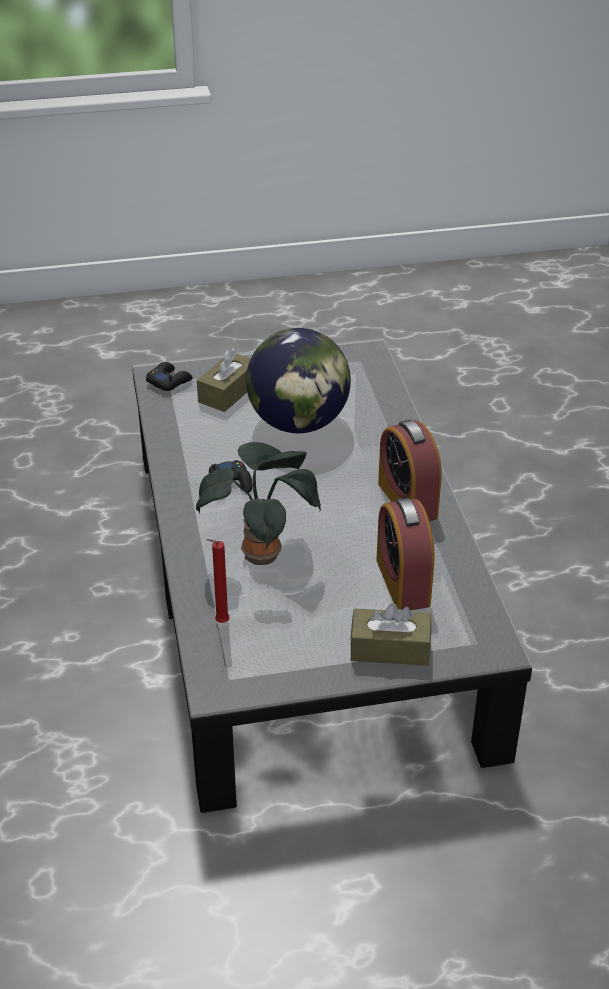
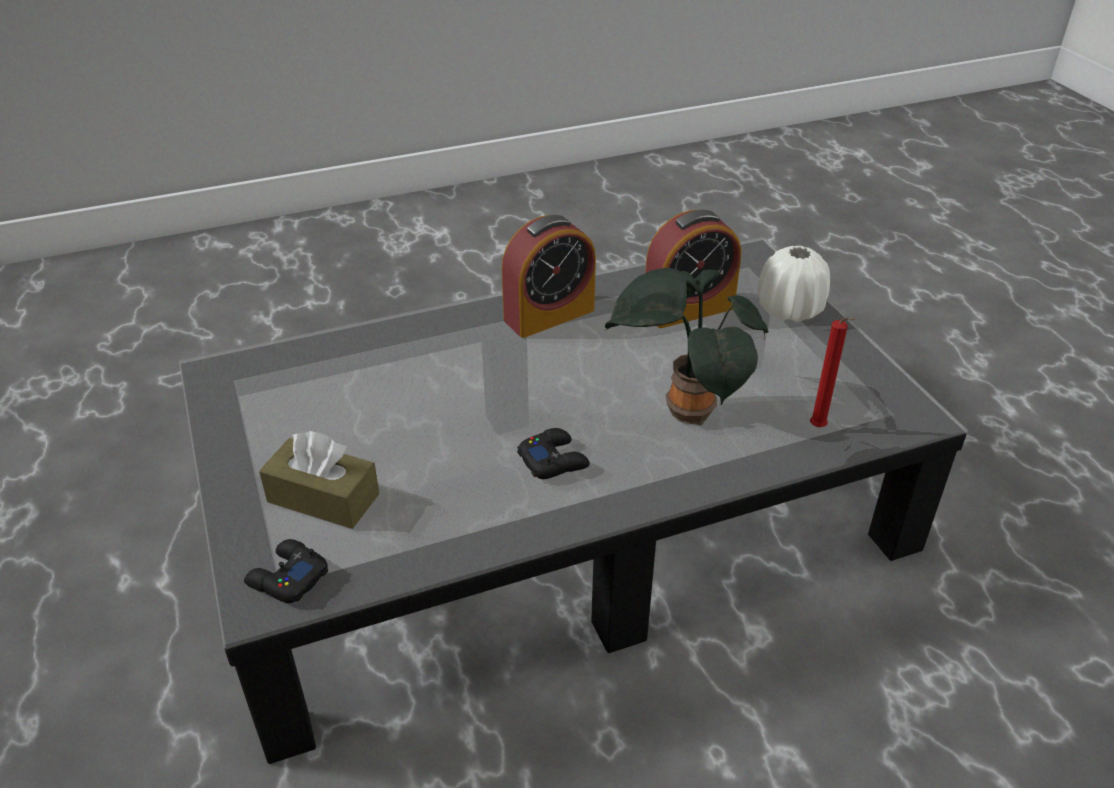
camera: 100 degrees left, 0 degrees up
(298, 423) = (402, 415): globe -> none
(390, 648) = (789, 309): brown tissue box -> white vase

